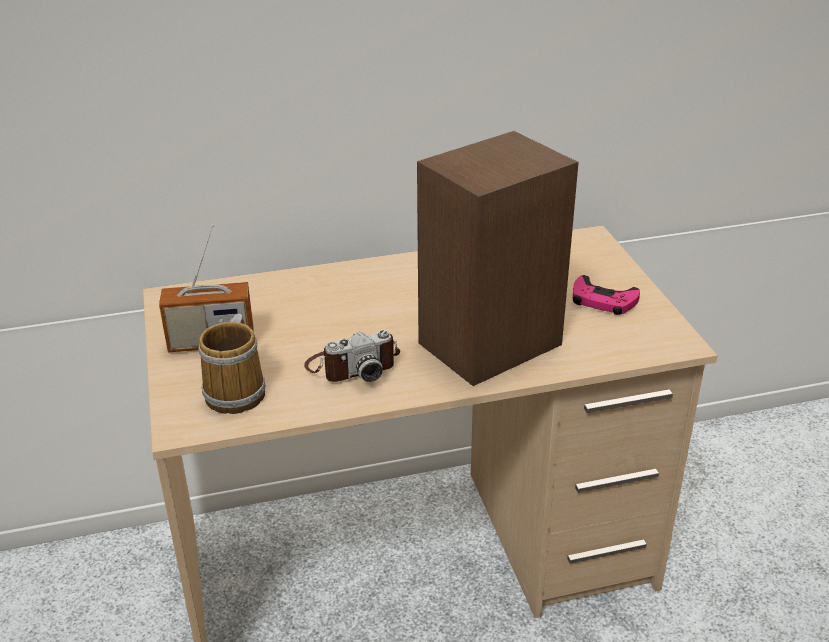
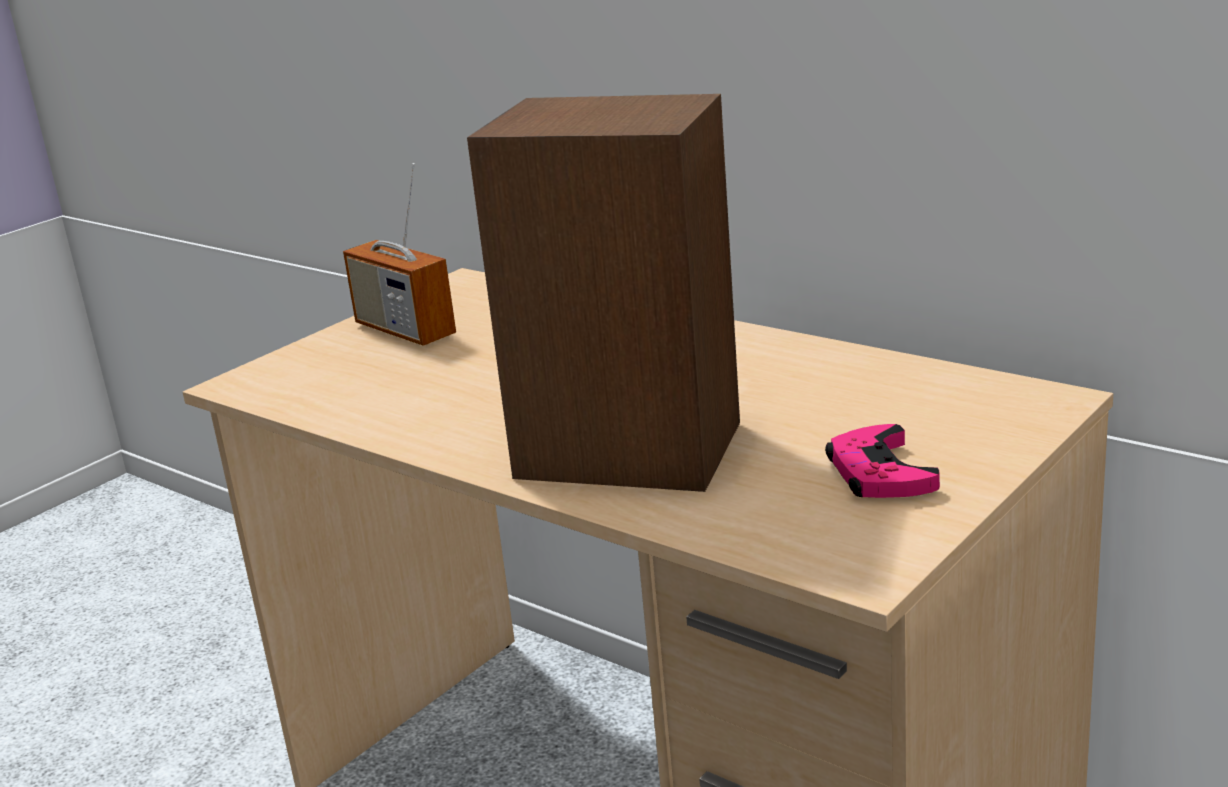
camera: 55 degrees right, 10 degrees down
(238, 391) = (330, 378): mug -> none
(352, 365) = (459, 403): camera -> none

